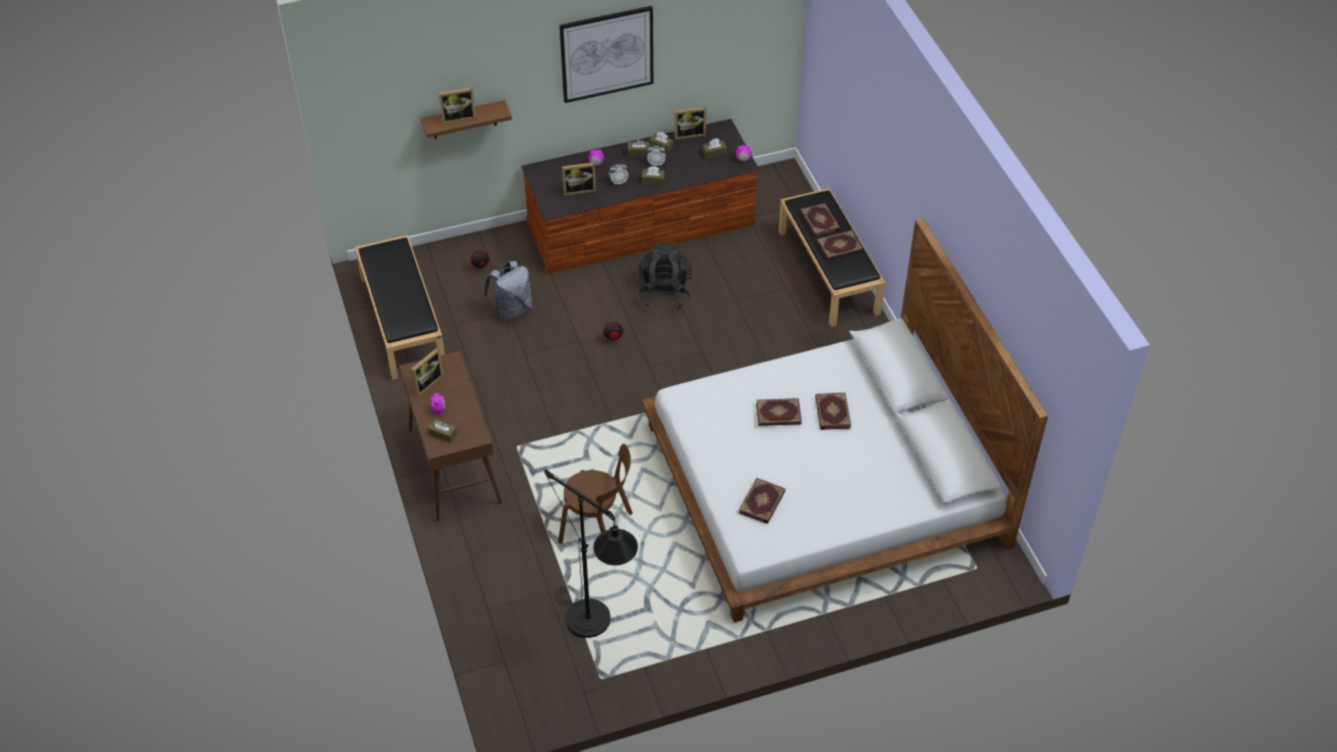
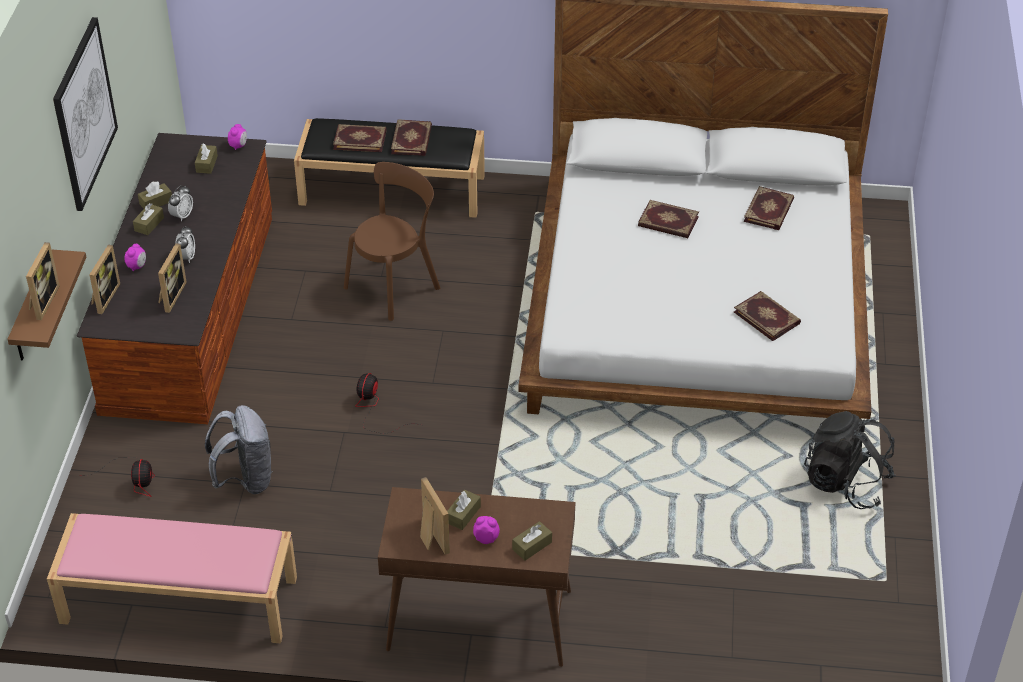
camera: 65 degrees left, 5 degrees down
(402, 321) = (177, 600): black bench -> pink bench
(596, 628) = (809, 561): black floor lamp -> none
(599, 529) = (662, 510): brown chair -> brown chair (395, 285)
(653, 180) = (210, 228): brown tissue box -> brown tissue box (463, 514)
(664, 292) = (322, 330): black backpack -> black backpack (846, 483)
(689, 134) = (155, 173): picture frame -> picture frame (103, 297)
(778, 414) = (647, 261): book -> book (769, 210)

